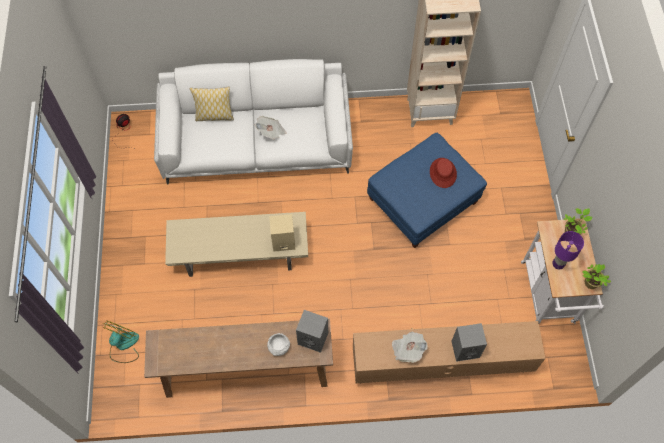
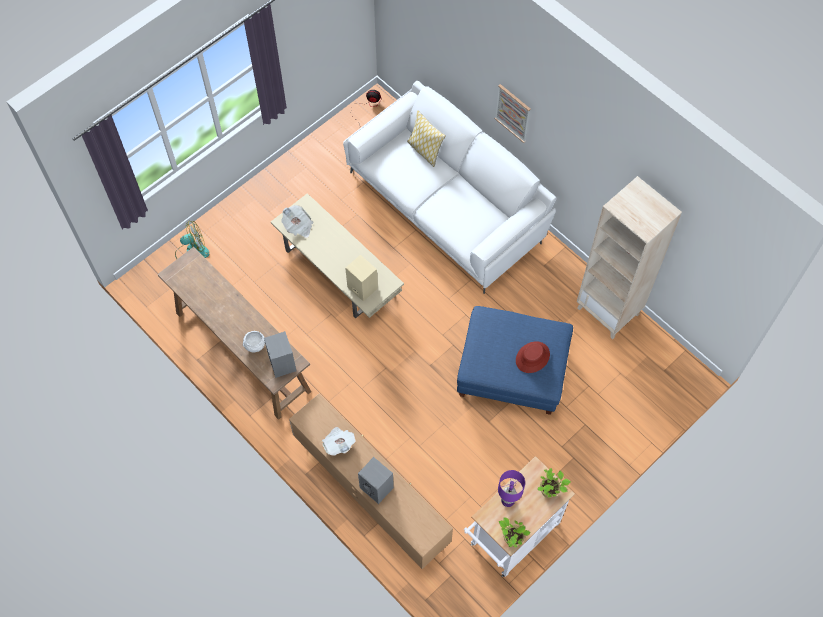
camera: 50 degrees right, 0 degrees up
(271, 132) = (448, 201): newspaper -> newspaper (298, 226)
(272, 23) = (513, 113): none -> picture

